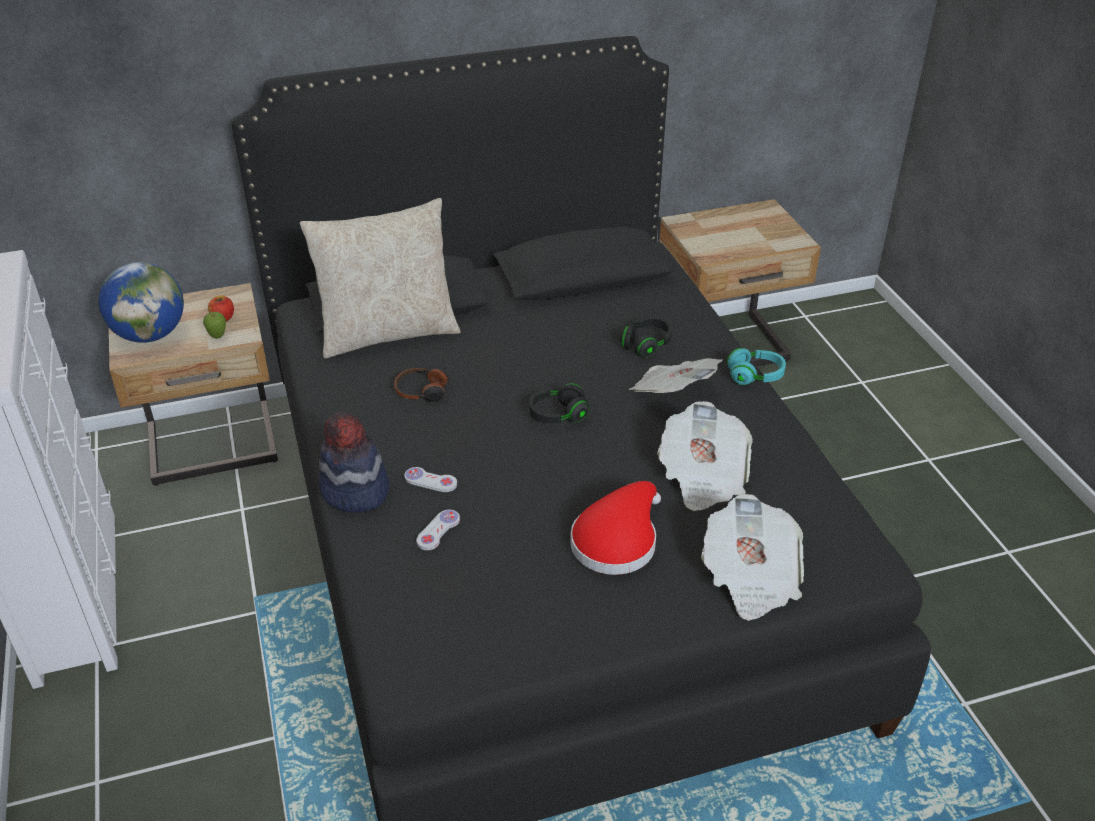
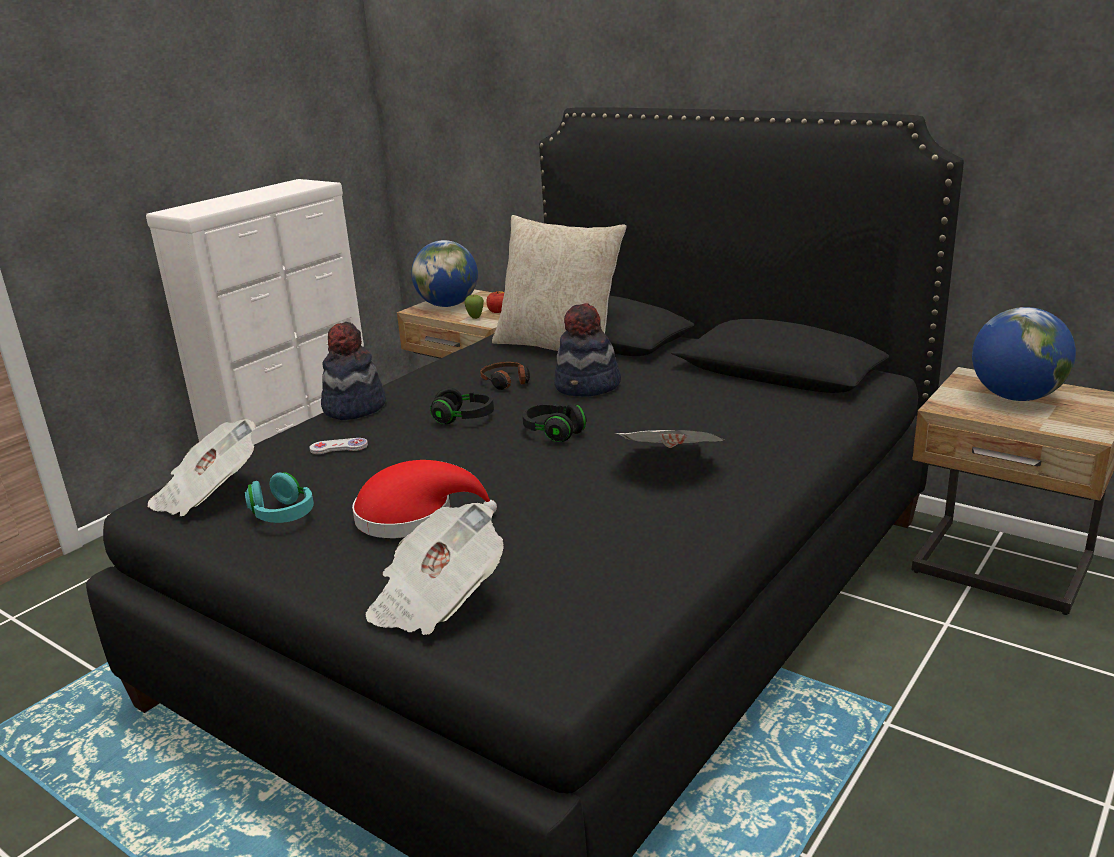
camera: 55 degrees right, 15 degrees down
(430, 481) = (397, 424): white game controller -> none
(493, 360) = (588, 387): none -> hat
(646, 345) = (726, 428): black headphones -> black headphones (464, 418)
(702, 477) = (564, 522): newspaper -> newspaper (208, 495)
(729, 230) = (1016, 397): none -> globe
(755, 376) = (777, 490): turquoise headphones -> turquoise headphones (282, 515)

